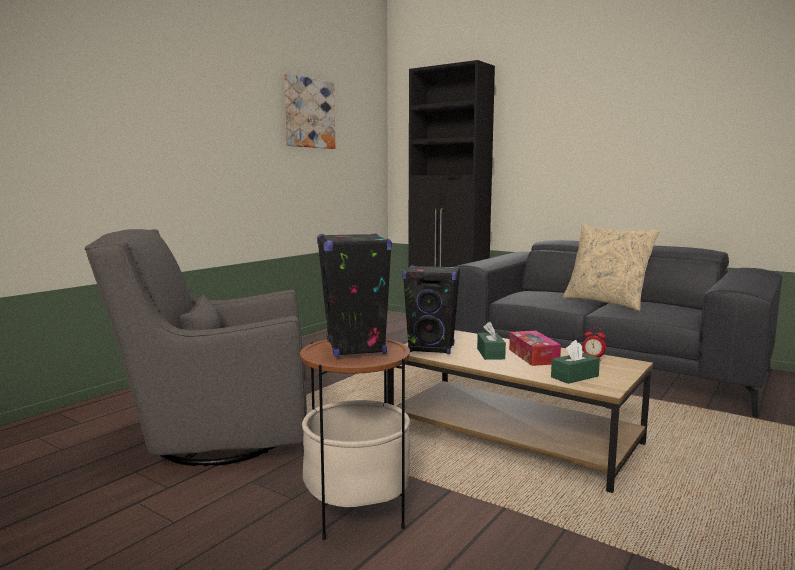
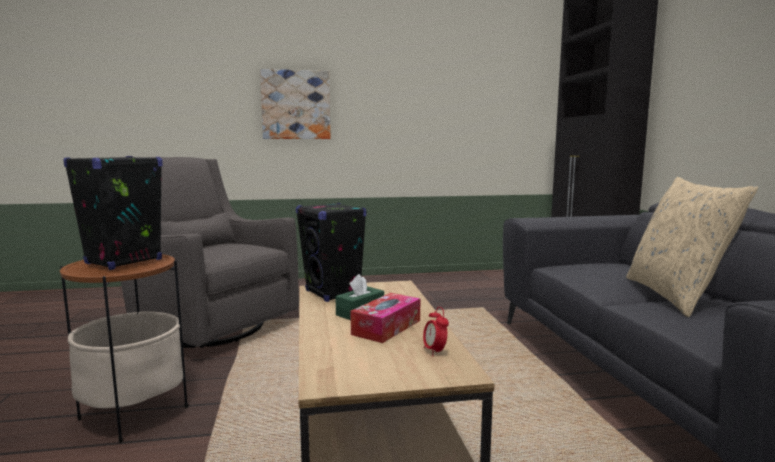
camera: 45 degrees right, 0 degrees up
(309, 113) = (448, 60): picture -> picture (296, 105)
(574, 376) = (345, 360): green tissue box -> none

